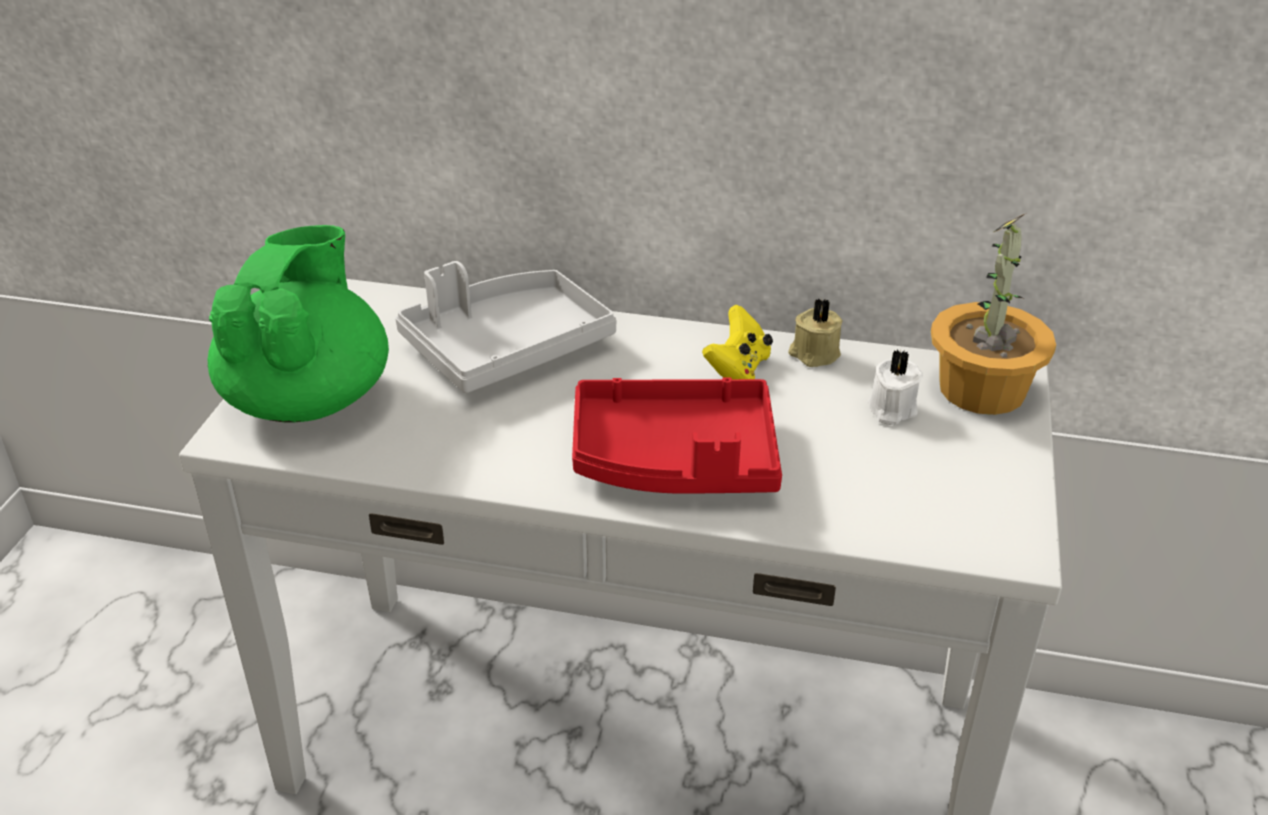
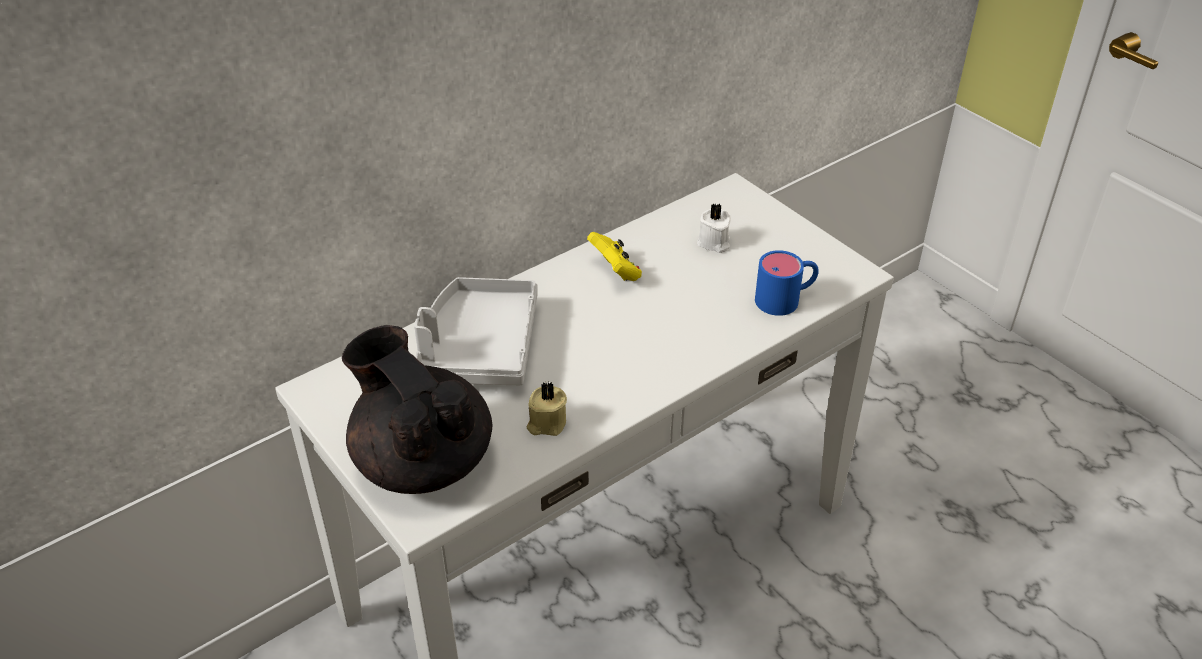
camera: 50 degrees left, 5 degrees up
(309, 398) = (422, 460): green teapot -> black teapot
(675, 460) = (668, 340): red tray -> none
(813, 354) = (635, 238): beige candle -> beige candle (546, 423)
(874, 513) = (786, 298): none -> blue mug
(983, 390) = (733, 204): potted plant -> none

